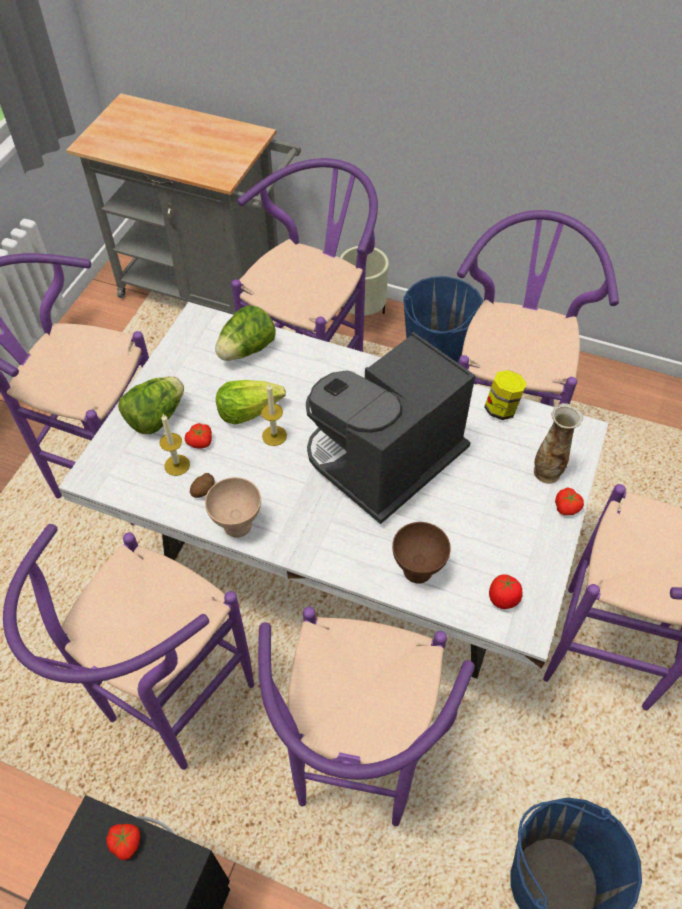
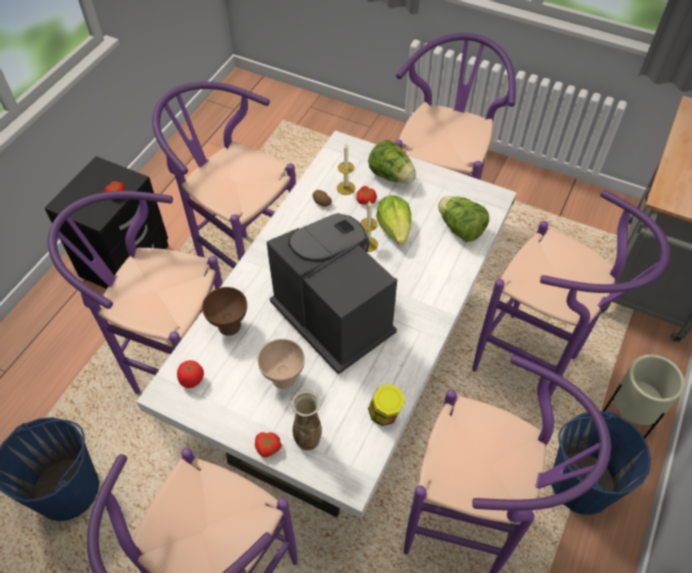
camera: 95 degrees right, 0 degrees up
(238, 525) = (289, 221): beige bowl -> beige bowl (284, 379)

